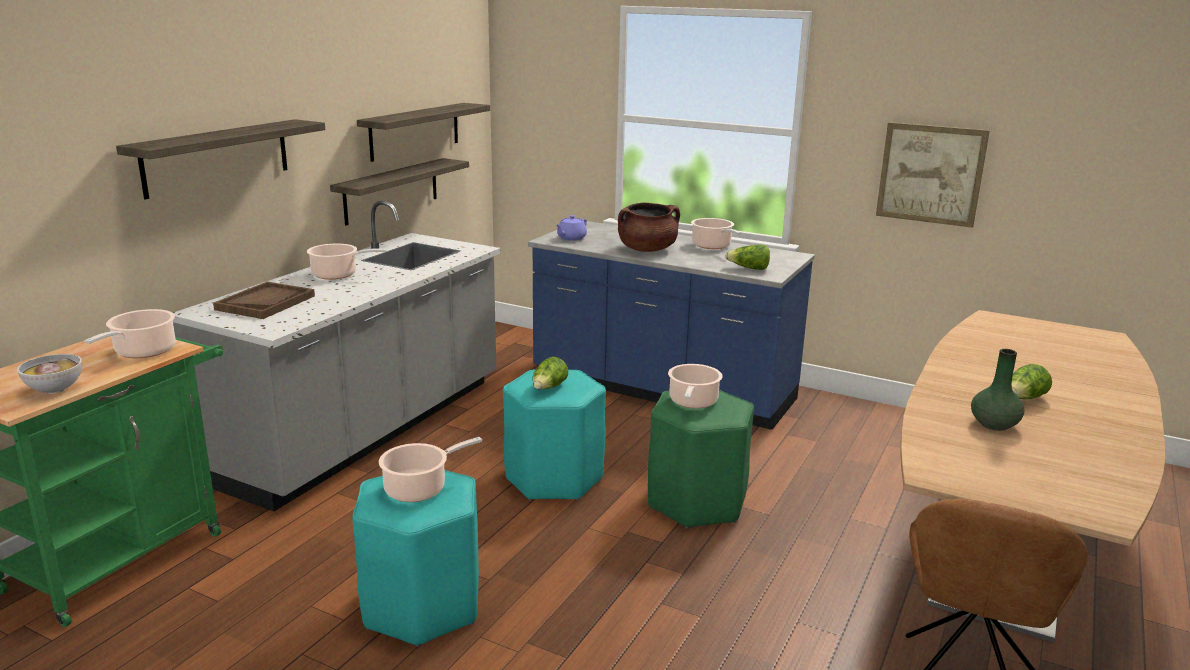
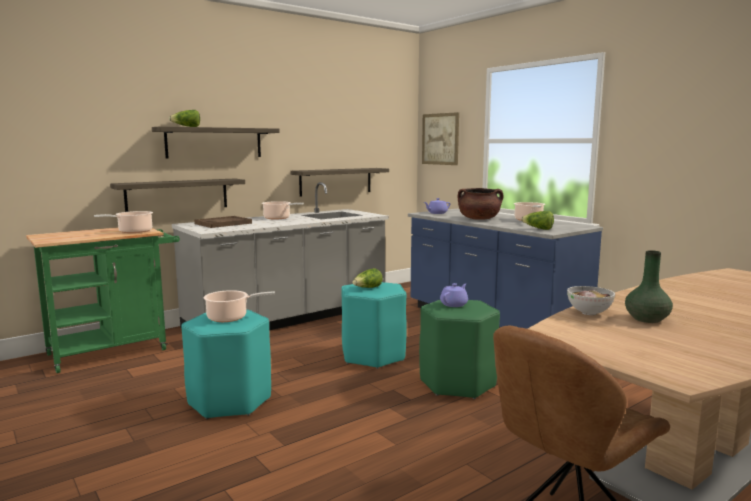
camera: 25 degrees right, 10 degrees down
(55, 390) = (73, 238): bowl -> bowl (589, 313)
(415, 131) = (356, 148): shelf -> shelf (177, 195)
(692, 402) = (454, 304): cooking pot -> purple teapot
(930, 174) = (695, 163): picture -> picture (440, 139)
(1023, 399) = (698, 311): lettuce -> lettuce (187, 127)

